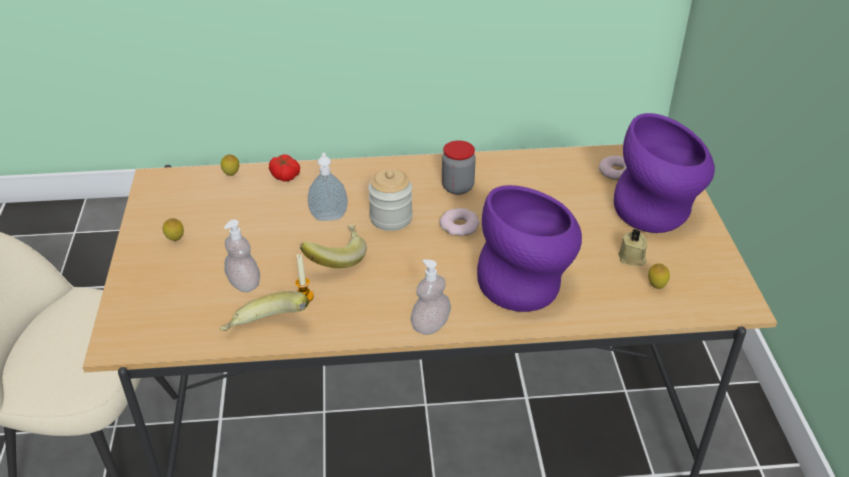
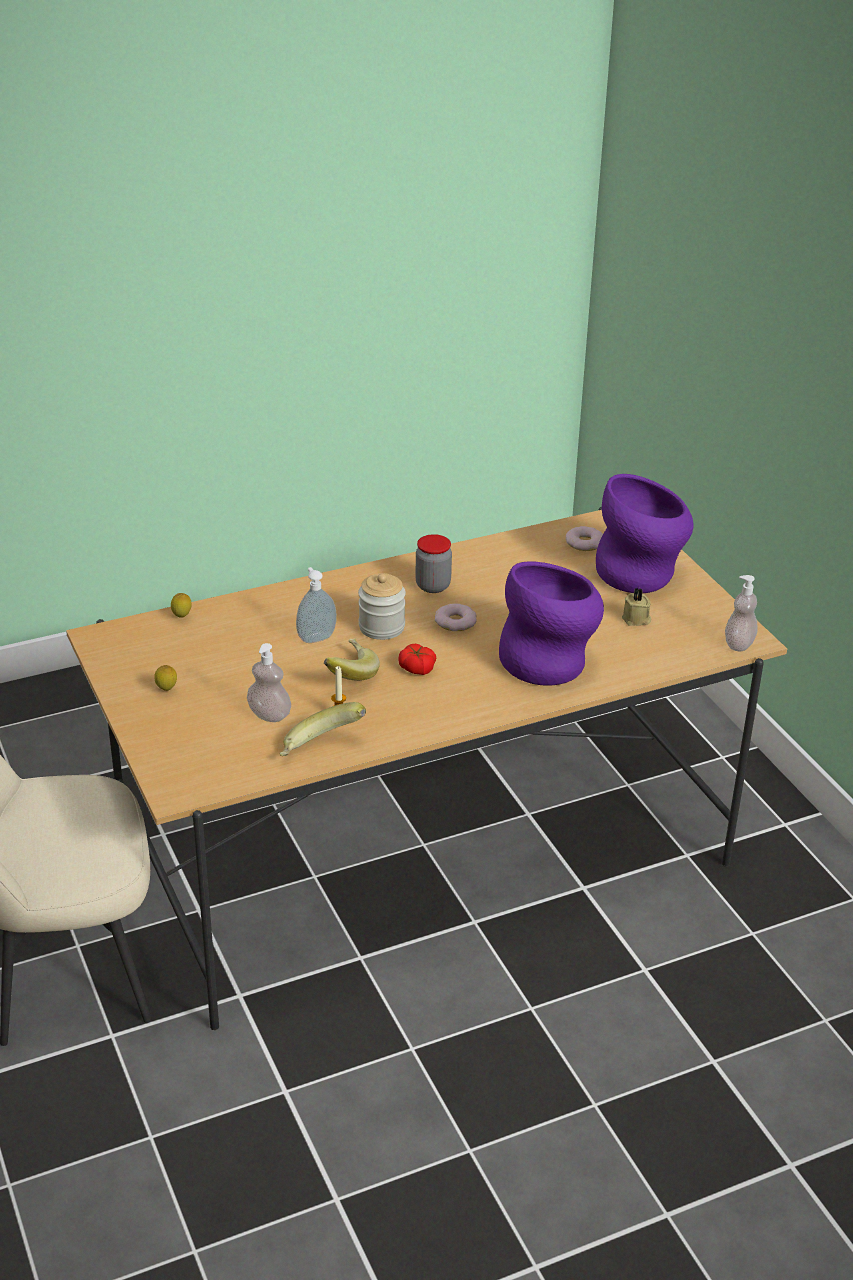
camera: 20 degrees left, 5 degrees down
(285, 175) = (241, 606): tomato -> tomato (417, 668)
(430, 325) = (478, 713): soap dispenser -> soap dispenser (739, 644)
(656, 286) = (669, 639): lemon -> none

